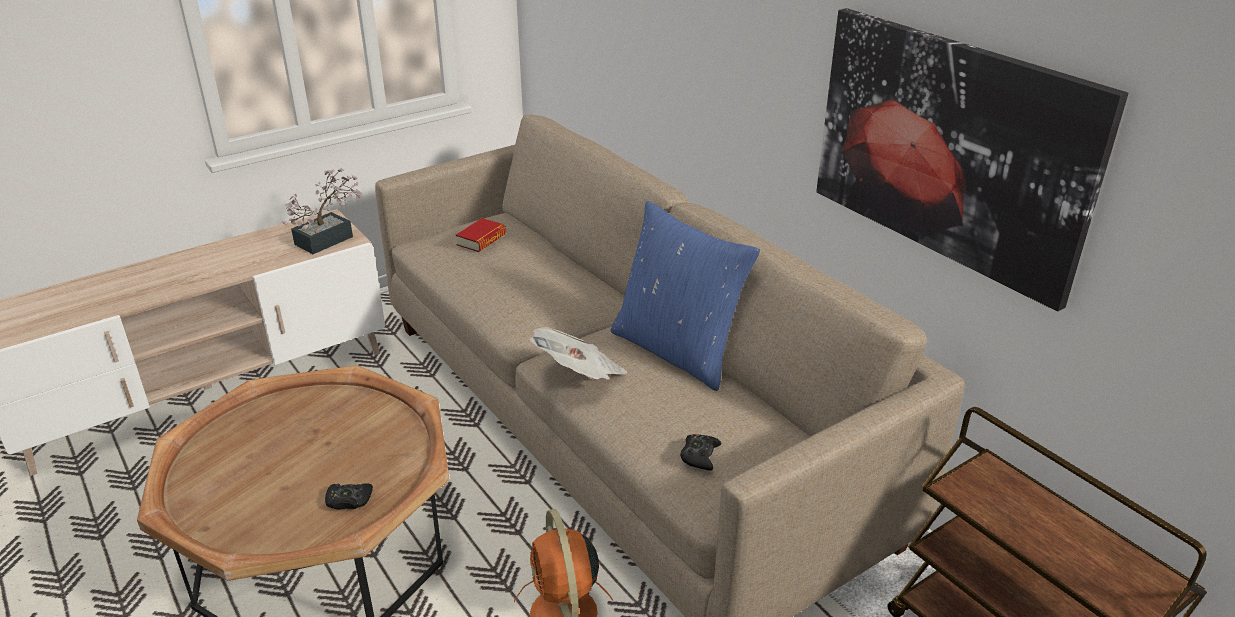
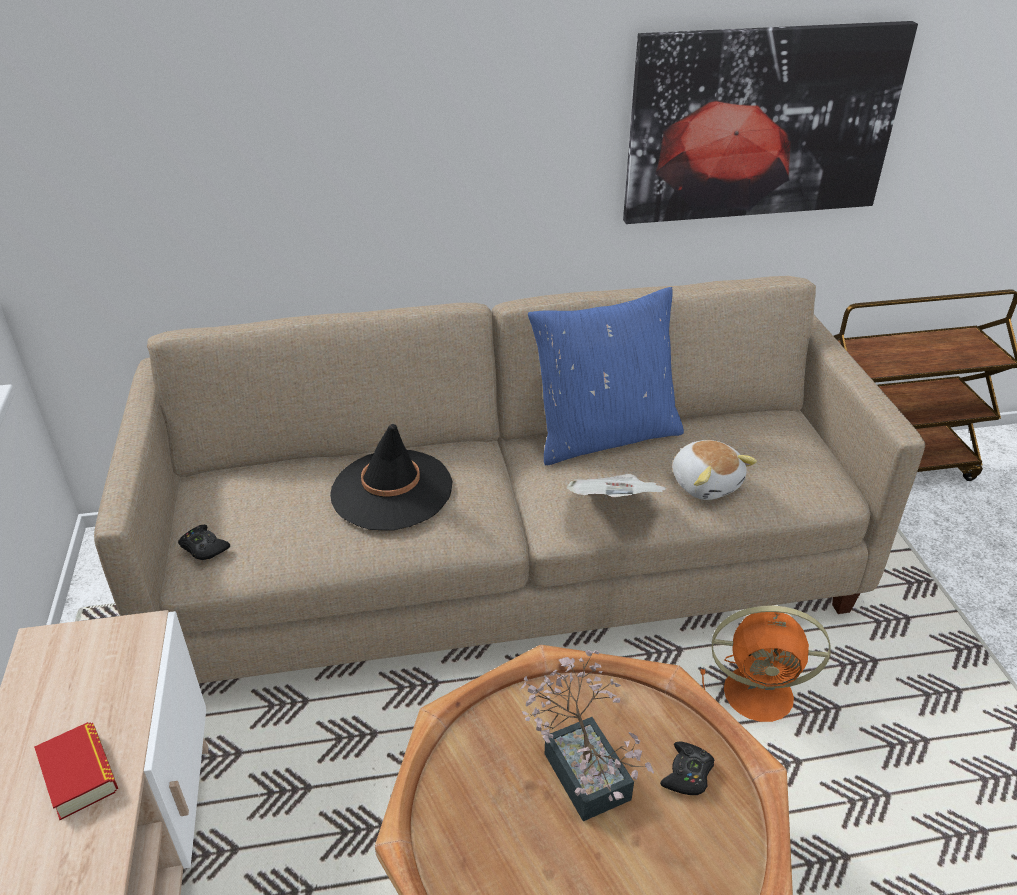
camera: 65 degrees left, 5 degrees up
(330, 238) = (112, 653): potted plant -> potted plant (582, 766)
(481, 240) = (265, 506): book -> book (79, 775)
(526, 275) = (391, 490): none -> black hat
(649, 417) = (706, 483): none -> plush toy
(699, 456) = (777, 472): black game controller -> black game controller (204, 548)

